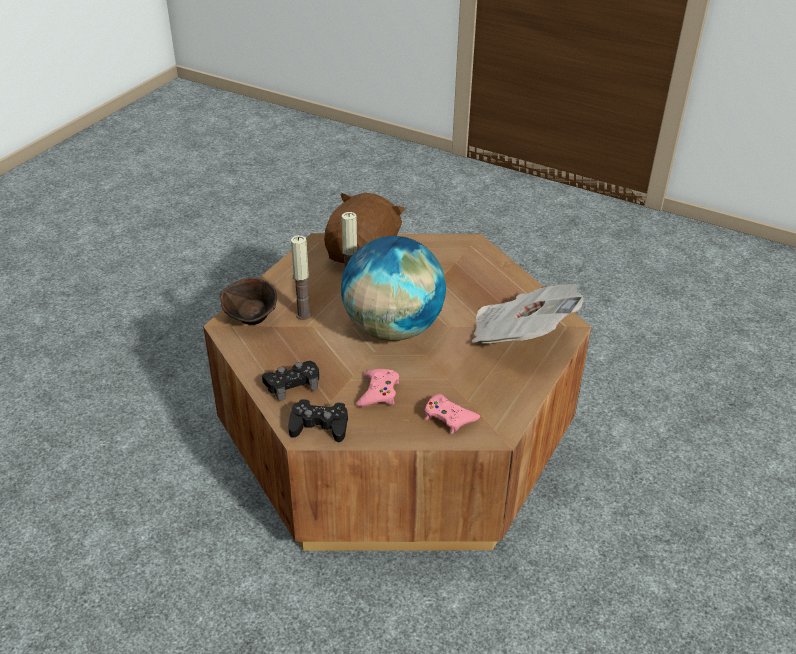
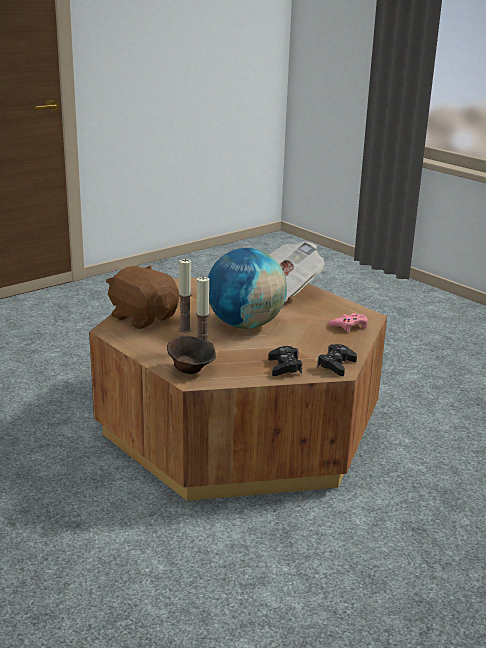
camera: 70 degrees left, 15 degrees down
(378, 392) = (312, 341): pink game controller -> none

